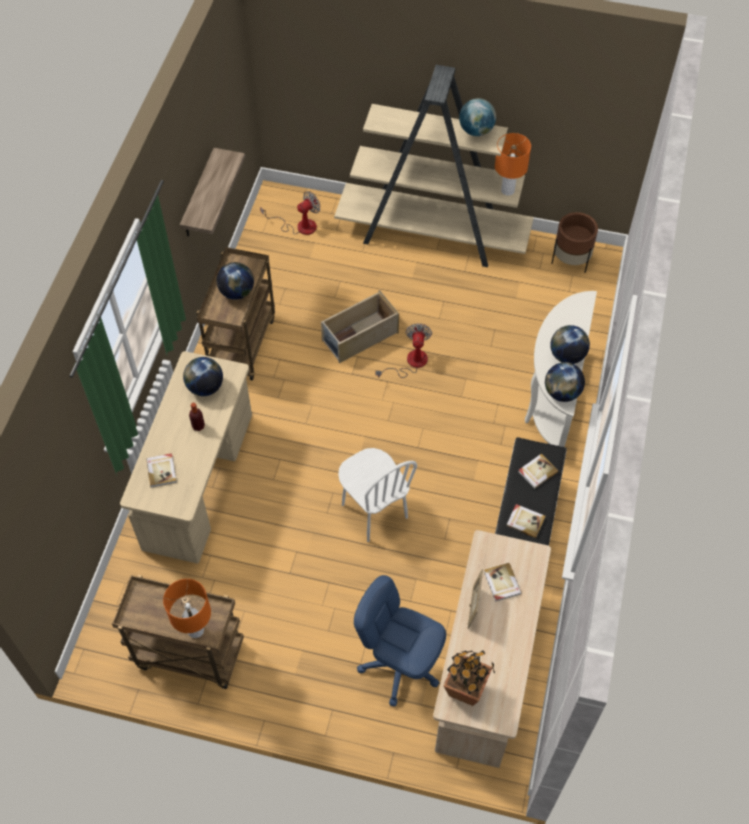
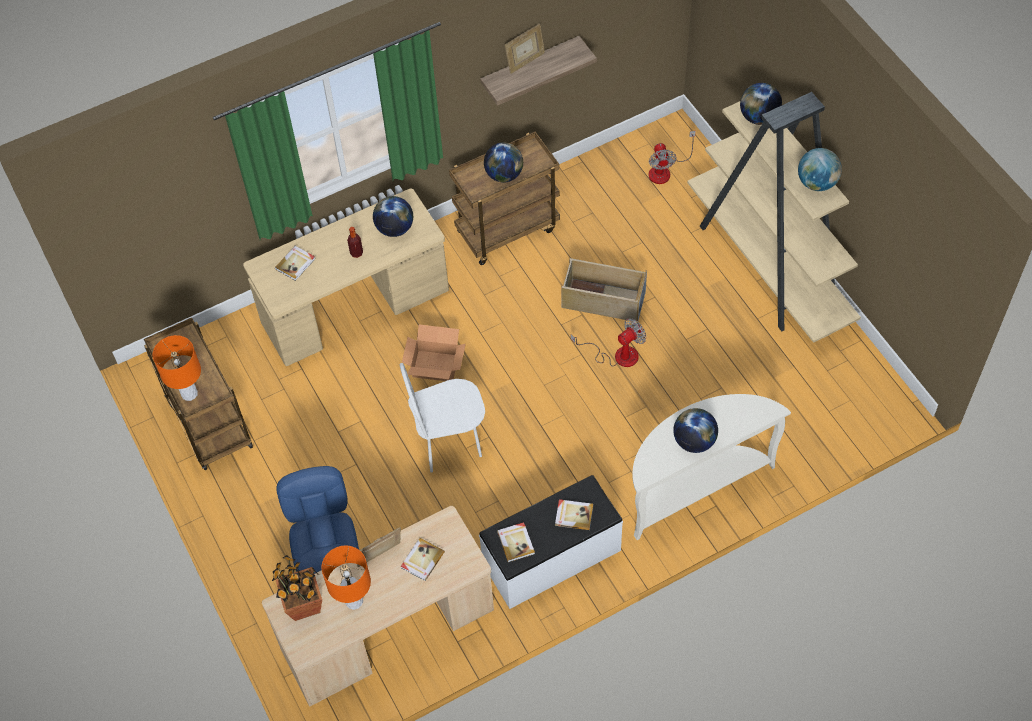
camera: 50 degrees right, 0 degrees up
(199, 190) = (525, 62): none -> picture frame
(299, 226) = (665, 170): fan -> fan turned 75 degrees clockwise
(302, 470) = (435, 365): none -> cardboard box
(374, 511) = (449, 443): white chair -> white chair turned 60 degrees clockwise
(507, 190) = (824, 265): orange table lamp -> orange table lamp (354, 601)
(562, 393) = (651, 466): globe -> globe (758, 117)
(570, 261) = (864, 387): brown planter -> none

